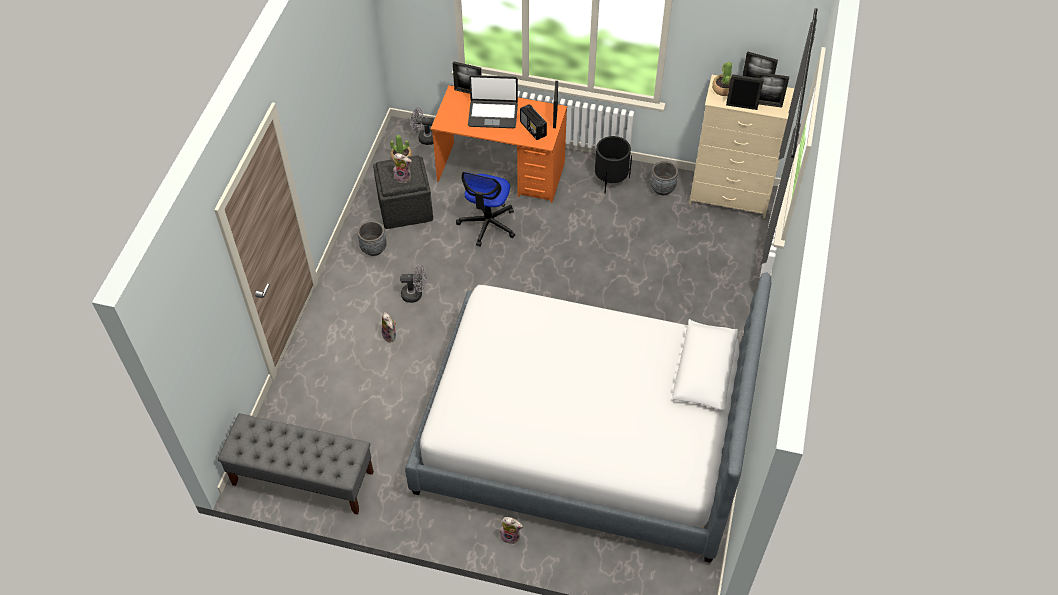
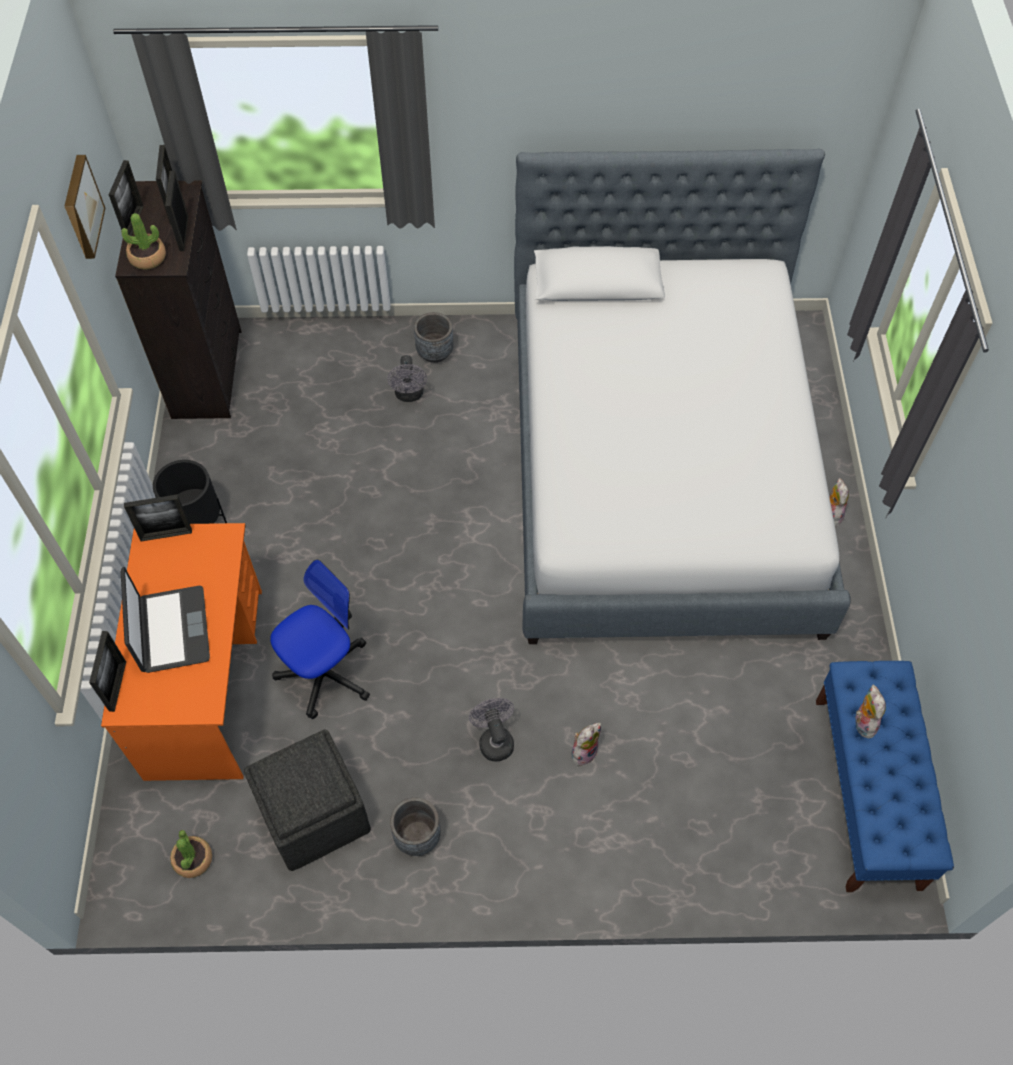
camera: 105 degrees left, 5 degrees up
(302, 478) = (867, 792): grey bench -> blue bench
(403, 177) = (310, 774): plush toy -> plush toy (862, 722)
(424, 138) = (137, 834): grey fan -> grey fan (409, 395)
(487, 224) = (325, 673): office chair -> office chair turned 45 degrees counterclockwise
(533, 129) = (199, 560): radio -> none
(662, 188) = (205, 454): grey planter -> grey planter (435, 352)
(722, 28) = (81, 207): none -> picture
(730, 197) = (208, 373): beige dresser -> black dresser

